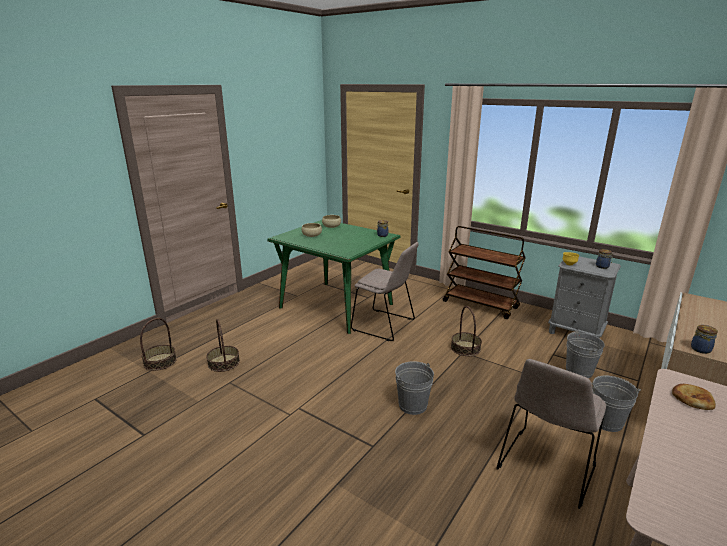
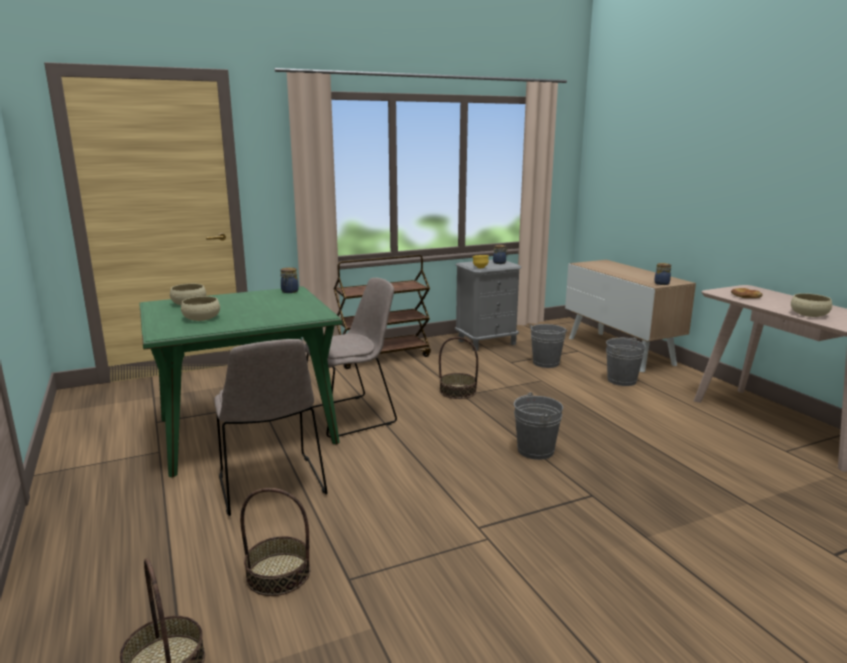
camera: 60 degrees left, 5 degrees down
(545, 468) = (668, 423): beige chair -> beige chair (272, 487)
(677, 451) = (809, 314): none -> beige bowl

